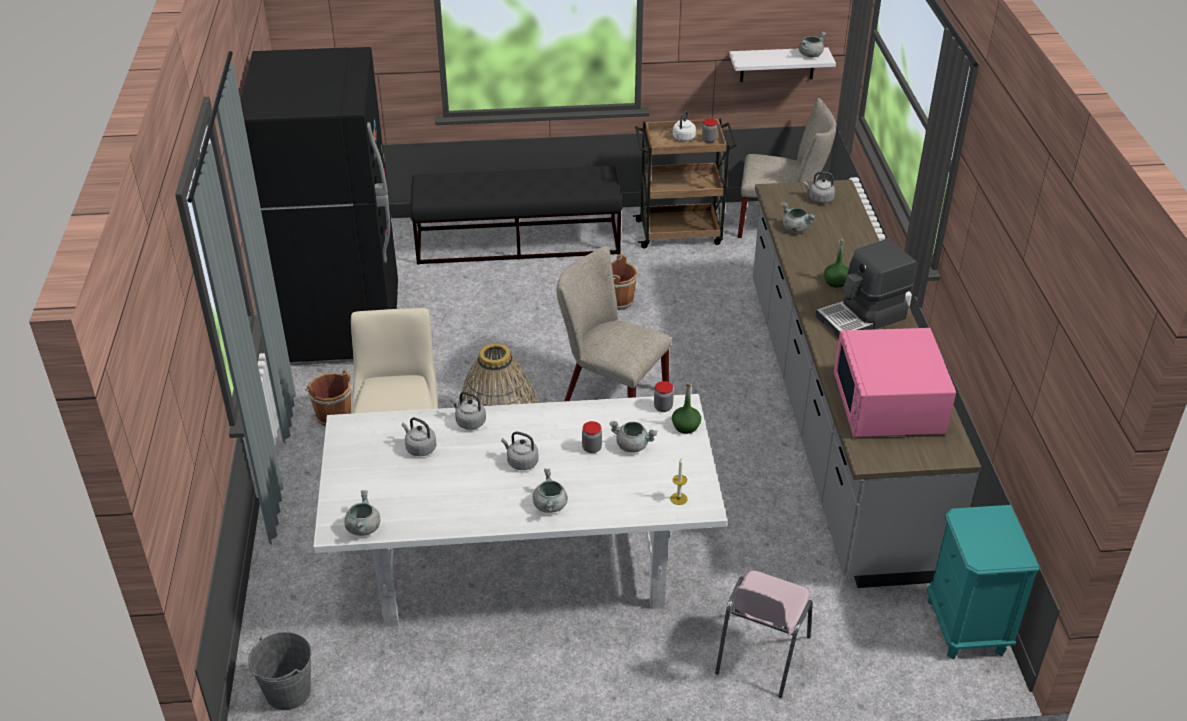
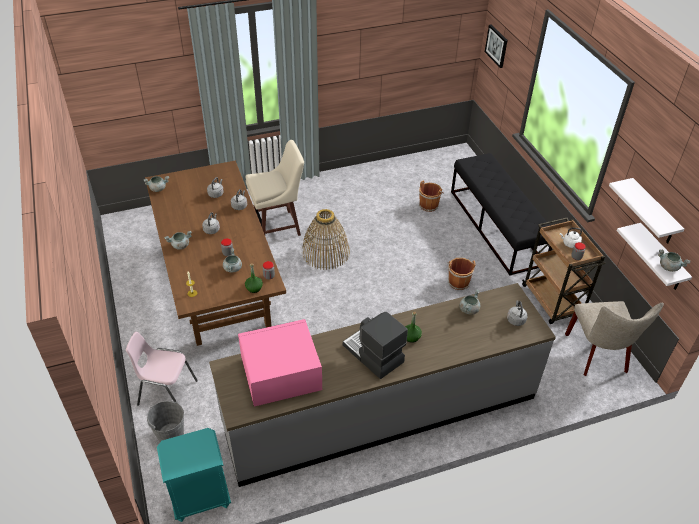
camera: 75 degrees right, 5 degrees up
(288, 691) = (131, 225): grey bucket -> grey bucket (170, 434)
(321, 31) = (496, 45): none -> picture
(333, 415) = (311, 193): brown bucket -> brown bucket (429, 205)
(343, 325) = (383, 179): black fridge -> none
(524, 565) = (219, 284): white dining table -> brown dining table
(609, 395) = (364, 294): beige chair -> none
(744, 26) = (653, 213): none -> white shelf

